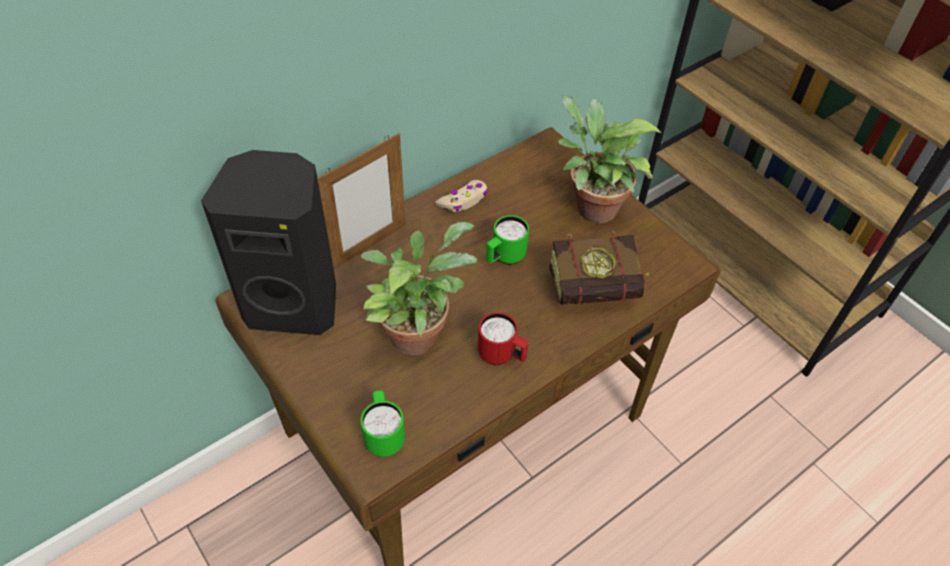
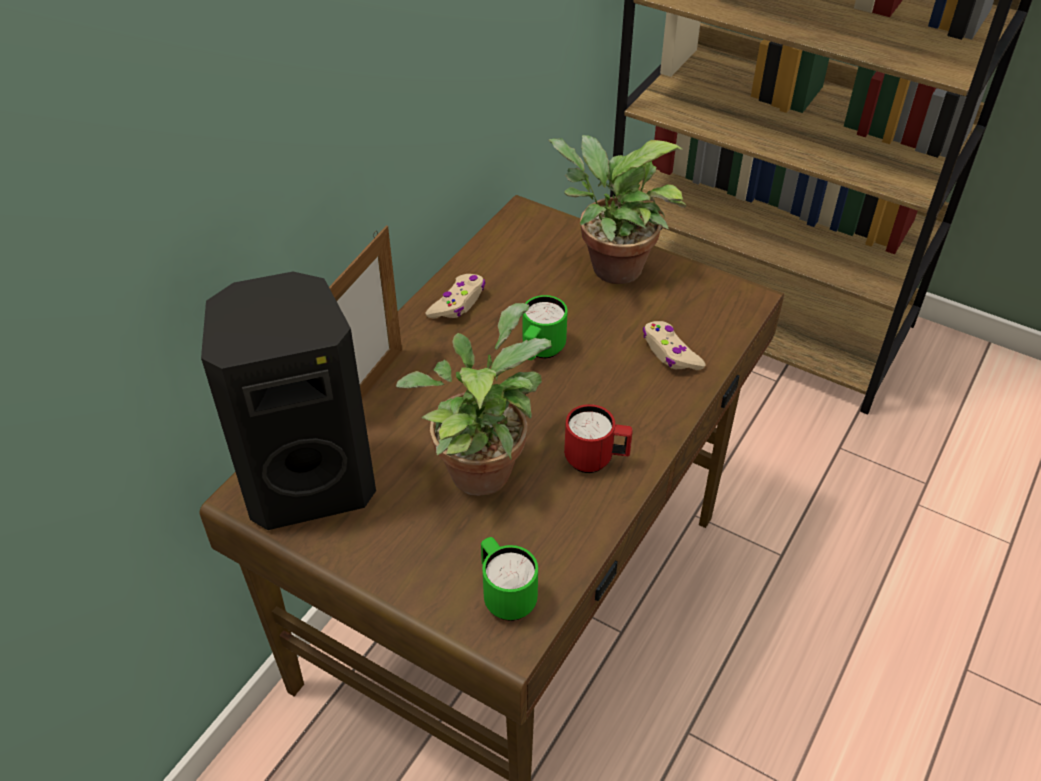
camera: 20 degrees left, 5 degrees down
(602, 290) = (670, 353): book -> beige game controller

